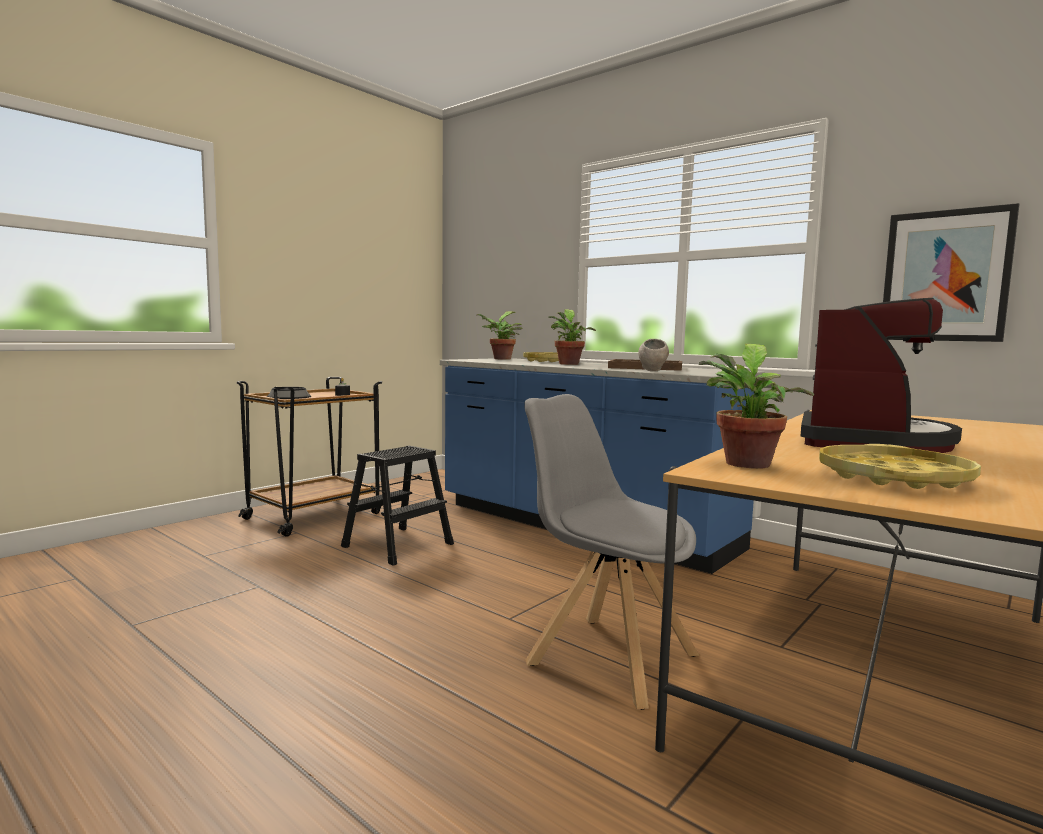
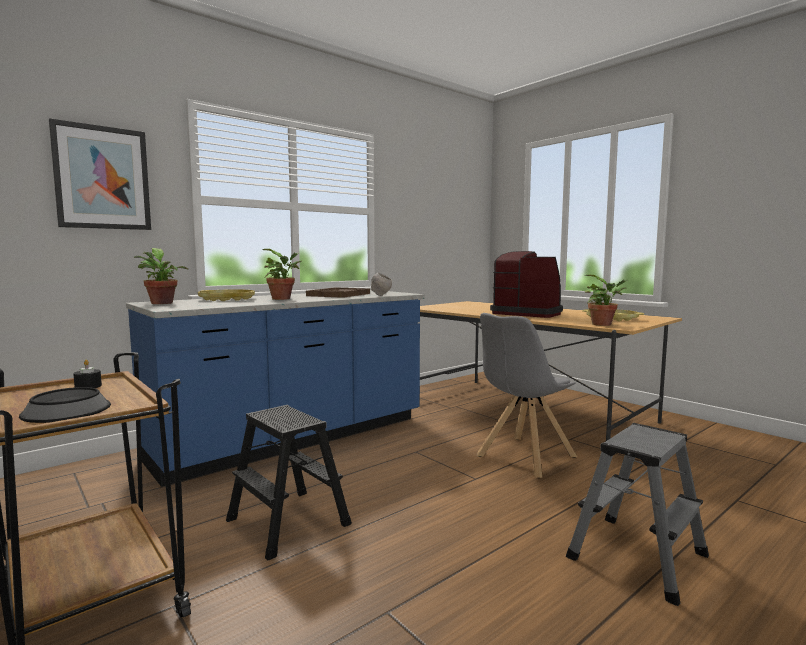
camera: 80 degrees left, 0 degrees up
(293, 718) = (637, 556): none -> grey step ladder
(945, 276) = (423, 234): picture -> picture (102, 178)

